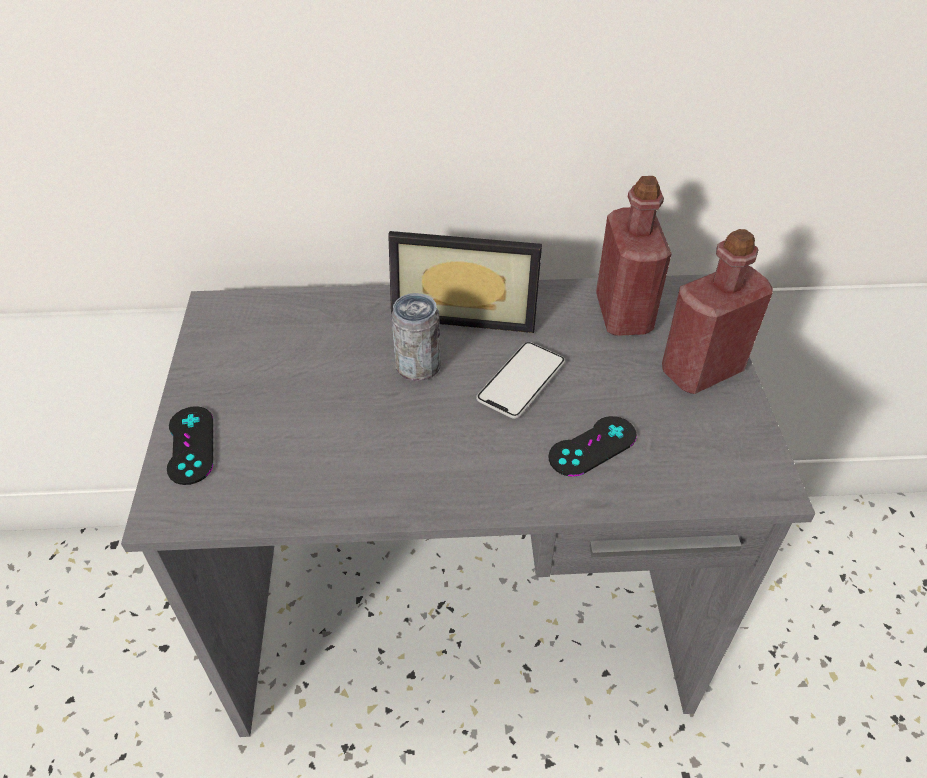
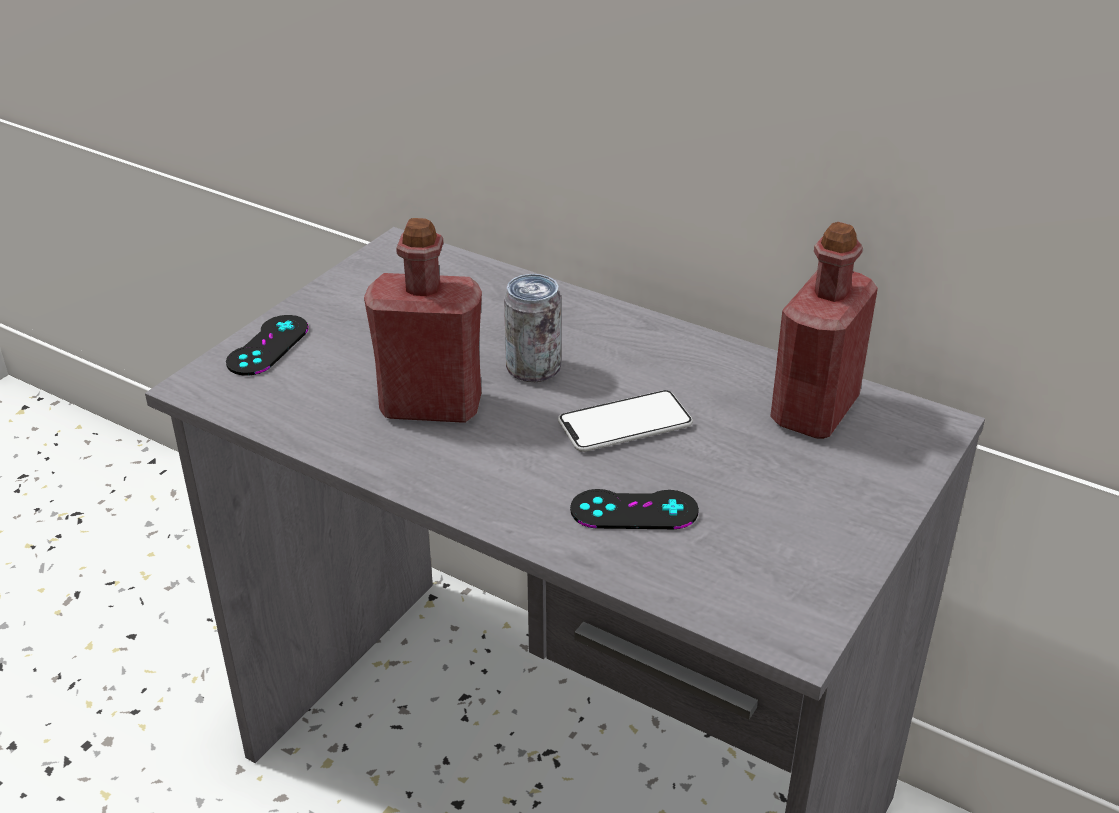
camera: 35 degrees right, 10 degrees down
(465, 309) = (639, 339): picture frame -> none
(701, 370) = (845, 500): red bottle -> red bottle (431, 406)

